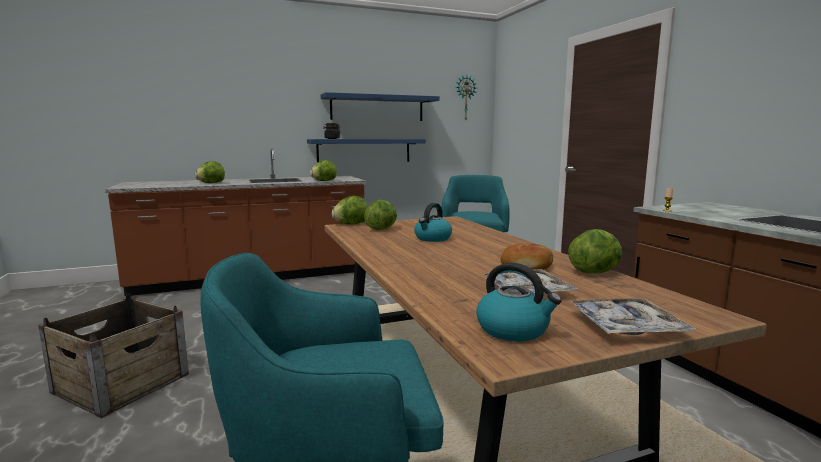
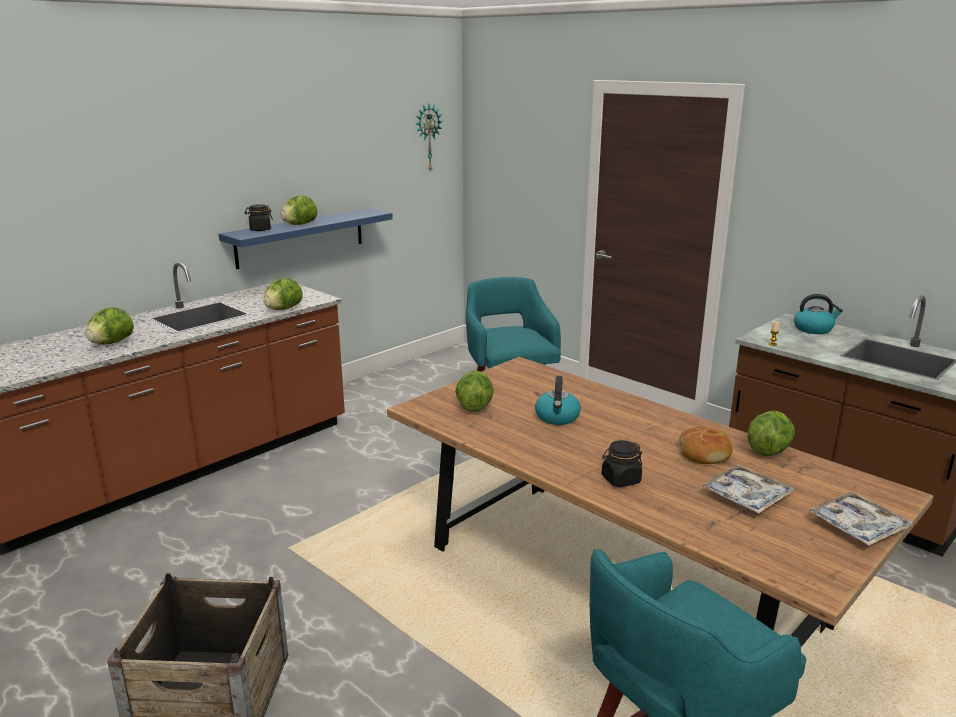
camera: 25 degrees left, 10 degrees up
(351, 224) = (420, 401): lettuce -> lettuce (299, 224)
(377, 108) = (314, 170): blue shelf -> none
(425, 268) = (620, 480): none -> black jar
(514, 330) = (791, 554): kettle -> kettle (813, 329)

